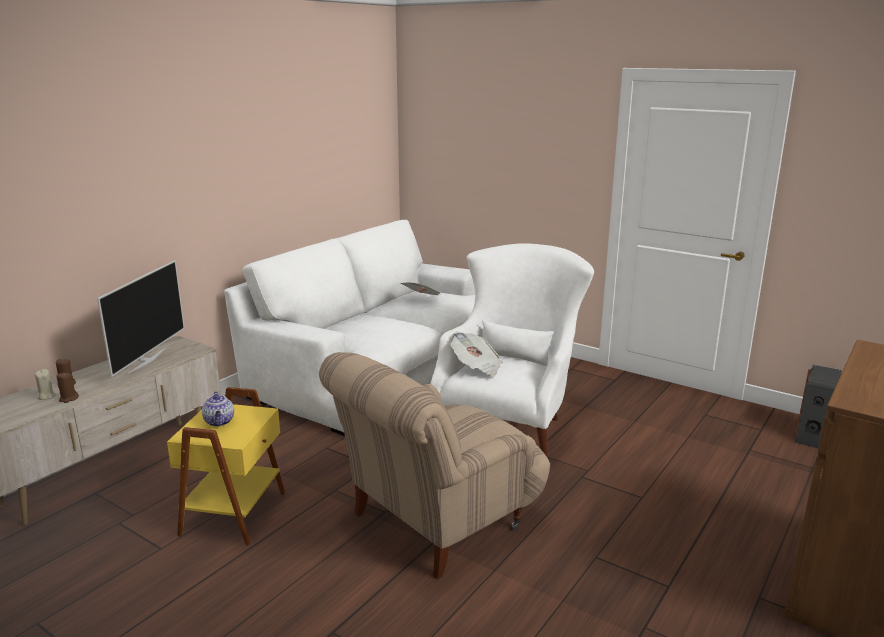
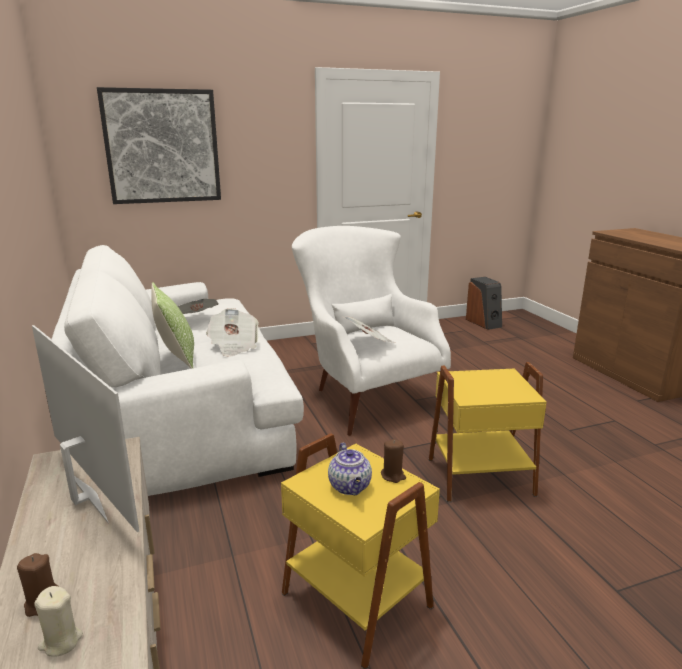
camera: 55 degrees left, 0 degrees up
(68, 399) = (116, 610): brown candle -> brown candle (393, 476)
(219, 422) = (350, 487): teapot -> teapot turned 60 degrees clockwise
(351, 321) = (176, 358): none -> pillow
(389, 327) = (234, 346): none -> newspaper
(437, 522) = (479, 475): beige armchair -> yellow side table
(473, 141) = (162, 146): none -> picture

